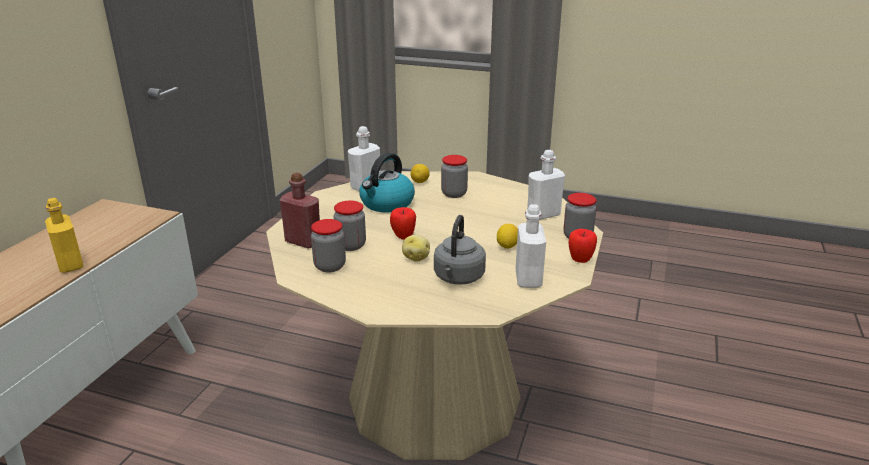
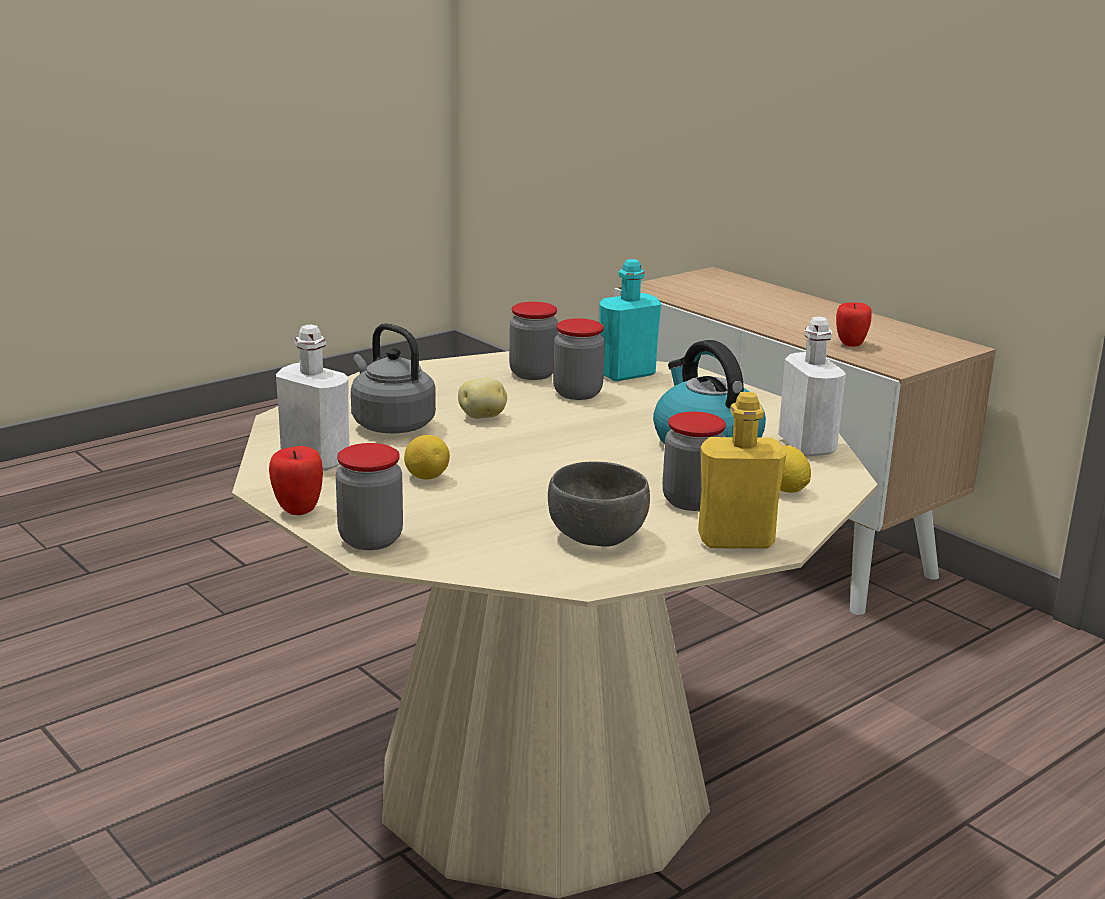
camera: 120 degrees right, 5 degrees down
(70, 264) = (769, 323): yellow bottle -> yellow bottle (735, 540)
(303, 242) = (627, 374): red bottle -> turquoise bottle
(403, 237) = (559, 425): apple -> apple (850, 344)
(508, 201) = (598, 536): none -> grey bowl
(543, 214) = (495, 545): white bottle -> none

